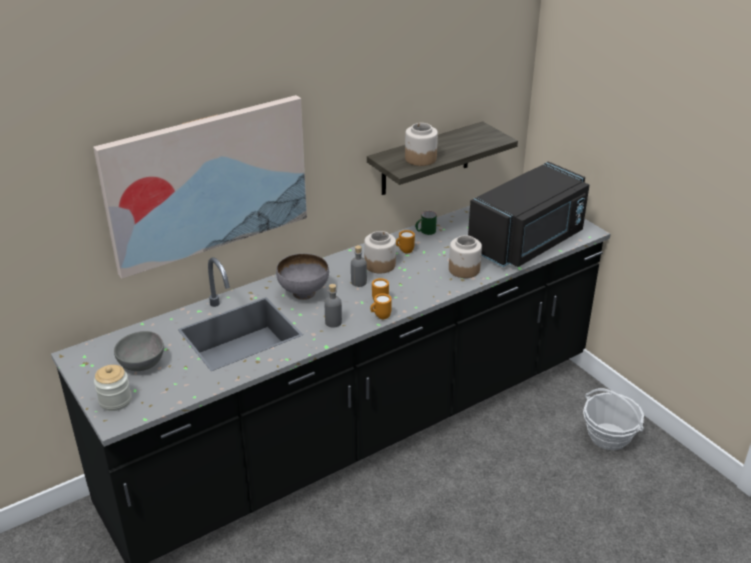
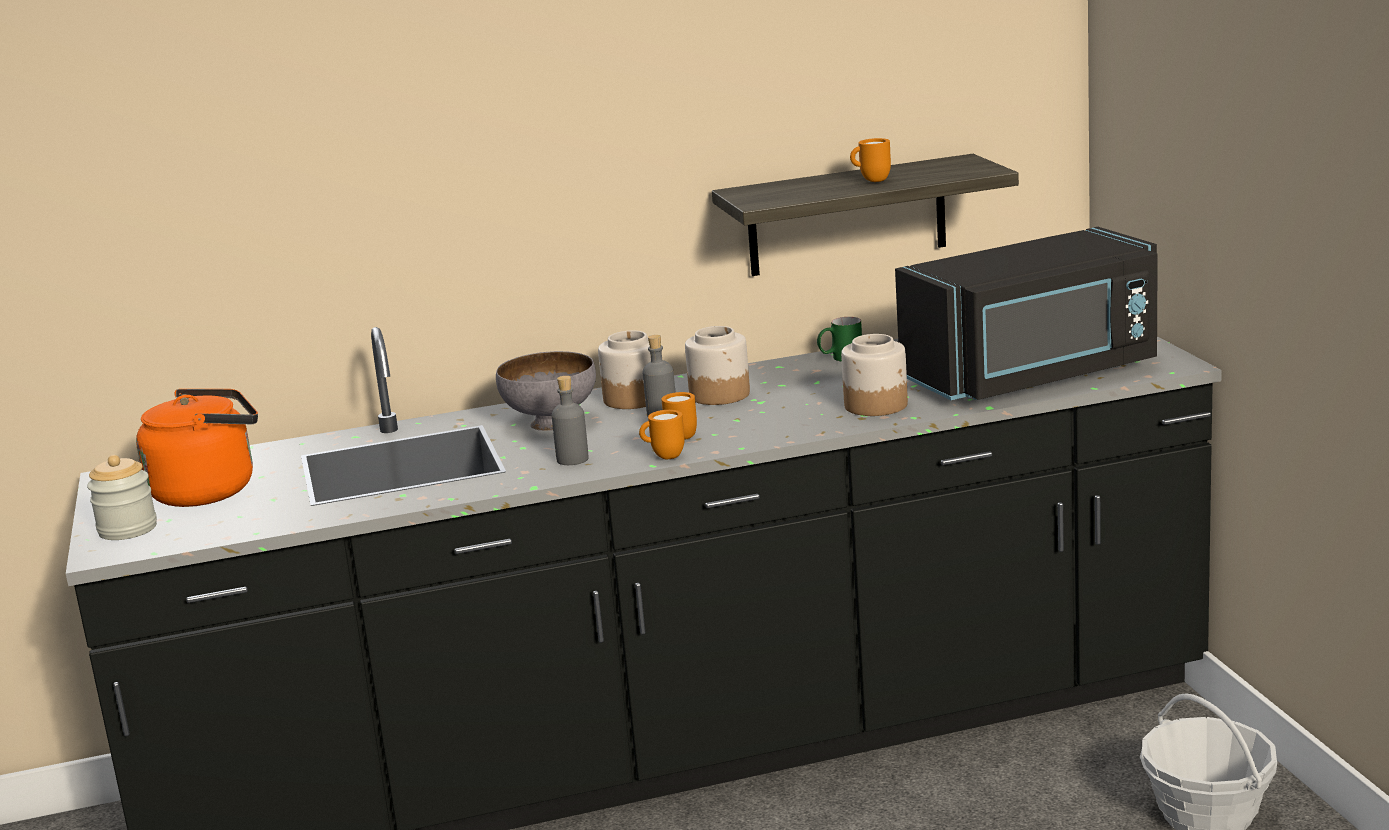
camera: 20 degrees right, 15 degrees down
(143, 363) = (210, 491): grey bowl -> orange kettle
(207, 183) = (381, 195): picture -> none
(404, 251) = (779, 380): orange mug -> orange mug (871, 181)
(420, 158) = (806, 191): jar -> jar (633, 399)

